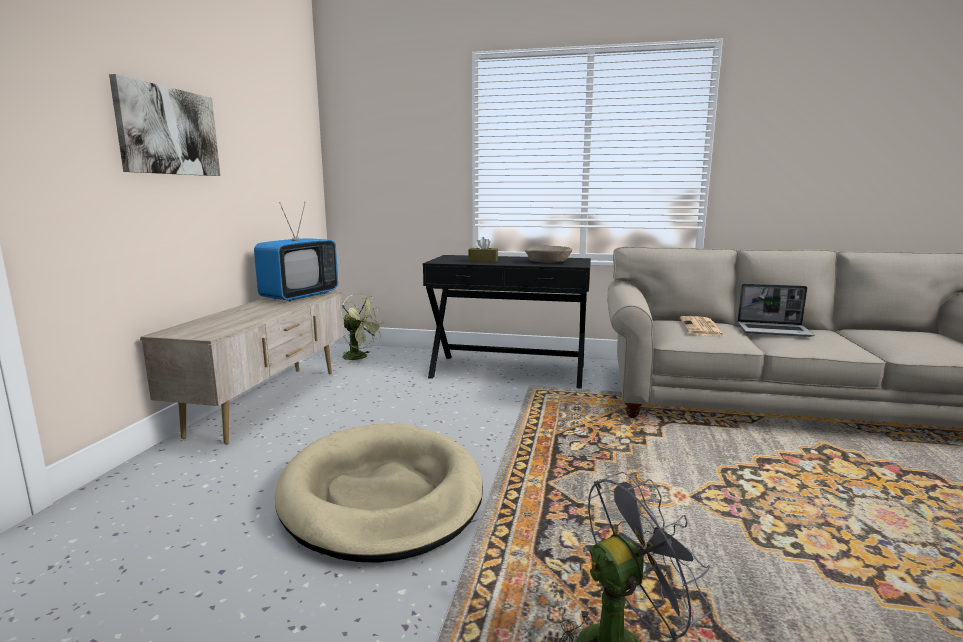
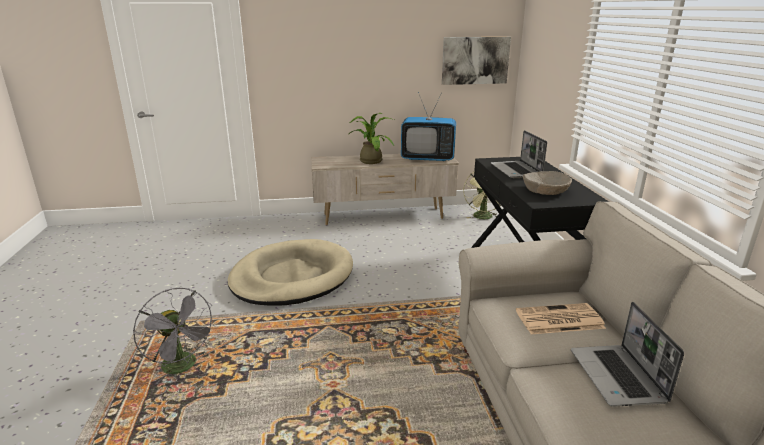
camera: 70 degrees right, 10 degrees up
(168, 131) = (347, 48): picture -> picture (475, 60)
(248, 313) = (370, 160): none -> potted plant
(483, 260) = (516, 171): brown tissue box -> laptop

